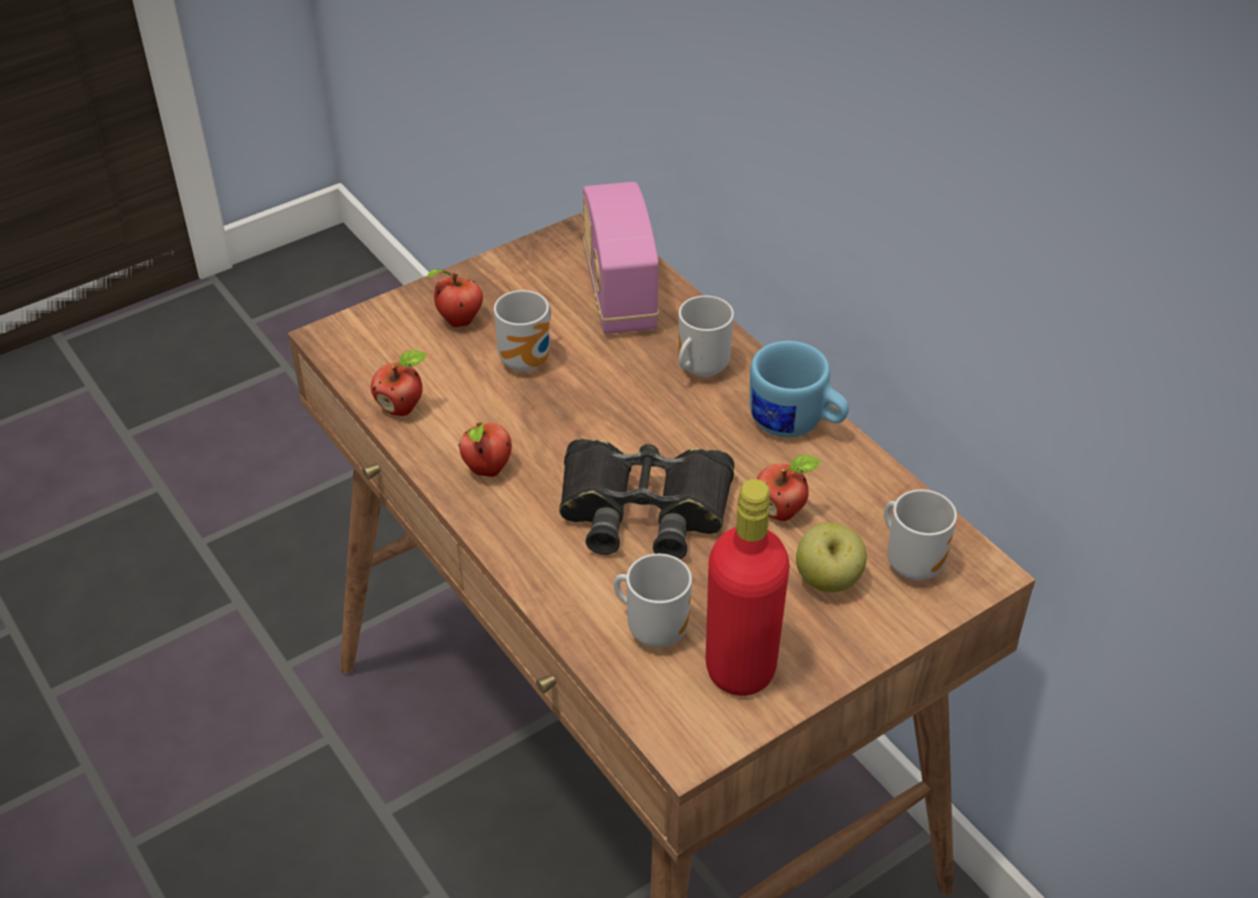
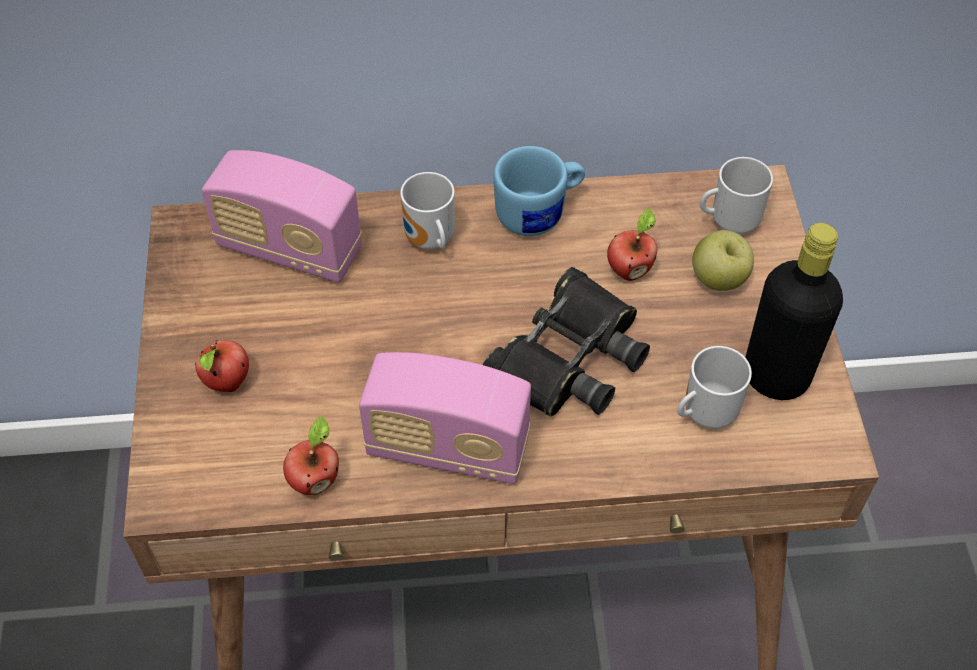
camera: 60 degrees left, 10 degrees up
(488, 471) = (447, 448): apple -> radio
(529, 361) = (326, 354): mug -> none
(740, 668) = (775, 377): red bottle -> black bottle

